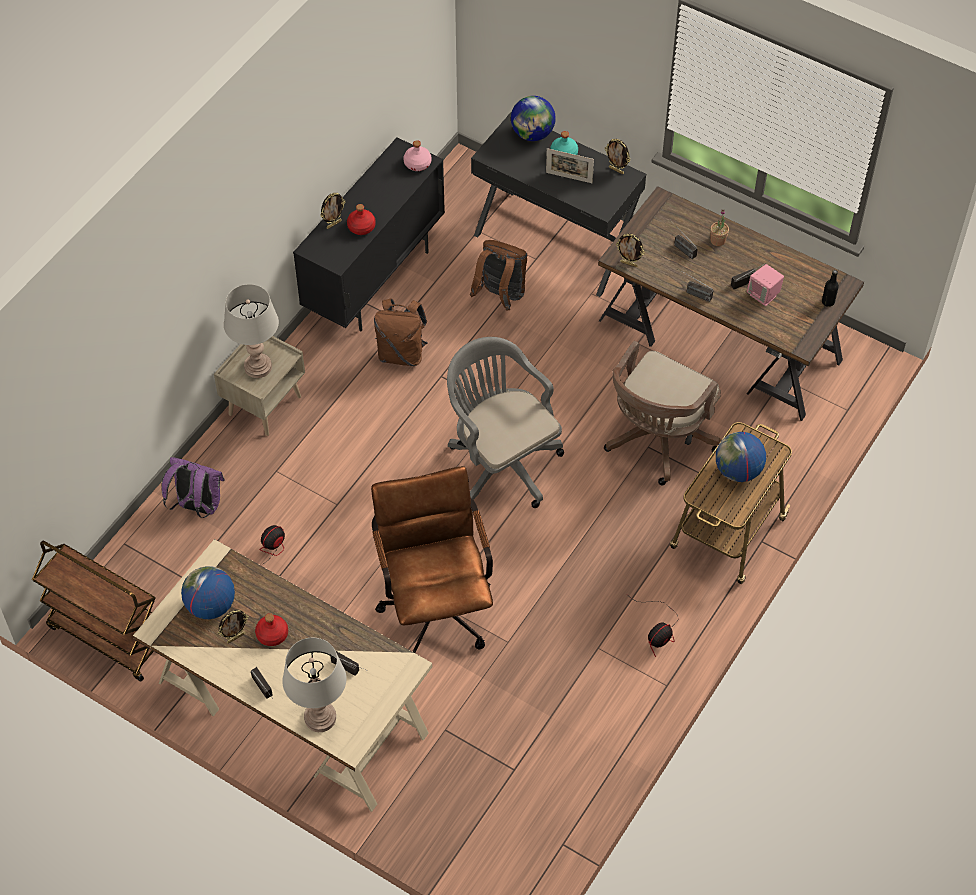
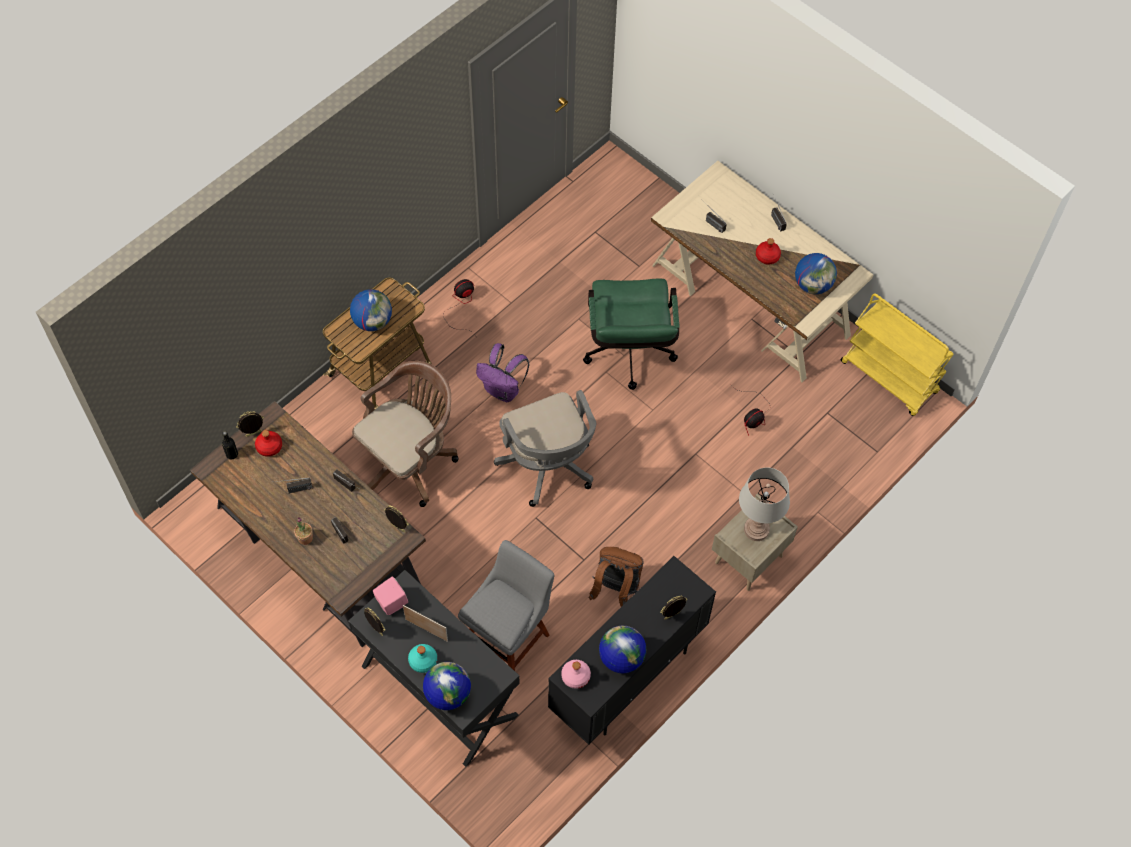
camera: 170 degrees left, 5 degrees up
(108, 636) = (890, 377): brown cart -> yellow cart
(197, 506) = (814, 473): purple backpack -> purple backpack (503, 390)
(235, 637) = (795, 259): picture frame -> picture frame (254, 434)
(320, 718) = (738, 194): grey table lamp -> none
(361, 227) = (645, 607): red bottle -> red bottle (269, 446)
(377, 184) = (621, 658): none -> globe
(435, 604) = (629, 357): brown office chair -> green office chair
(500, 296) = (509, 636): brown backpack -> grey chair
(763, 295) = (286, 472): pink speaker -> pink speaker (391, 603)

